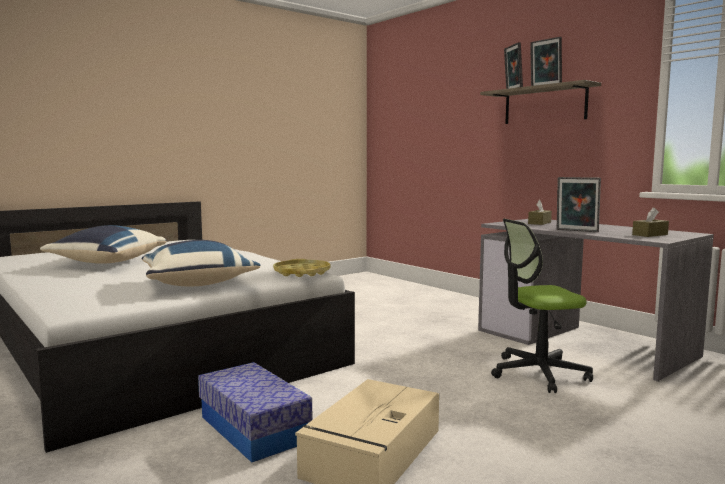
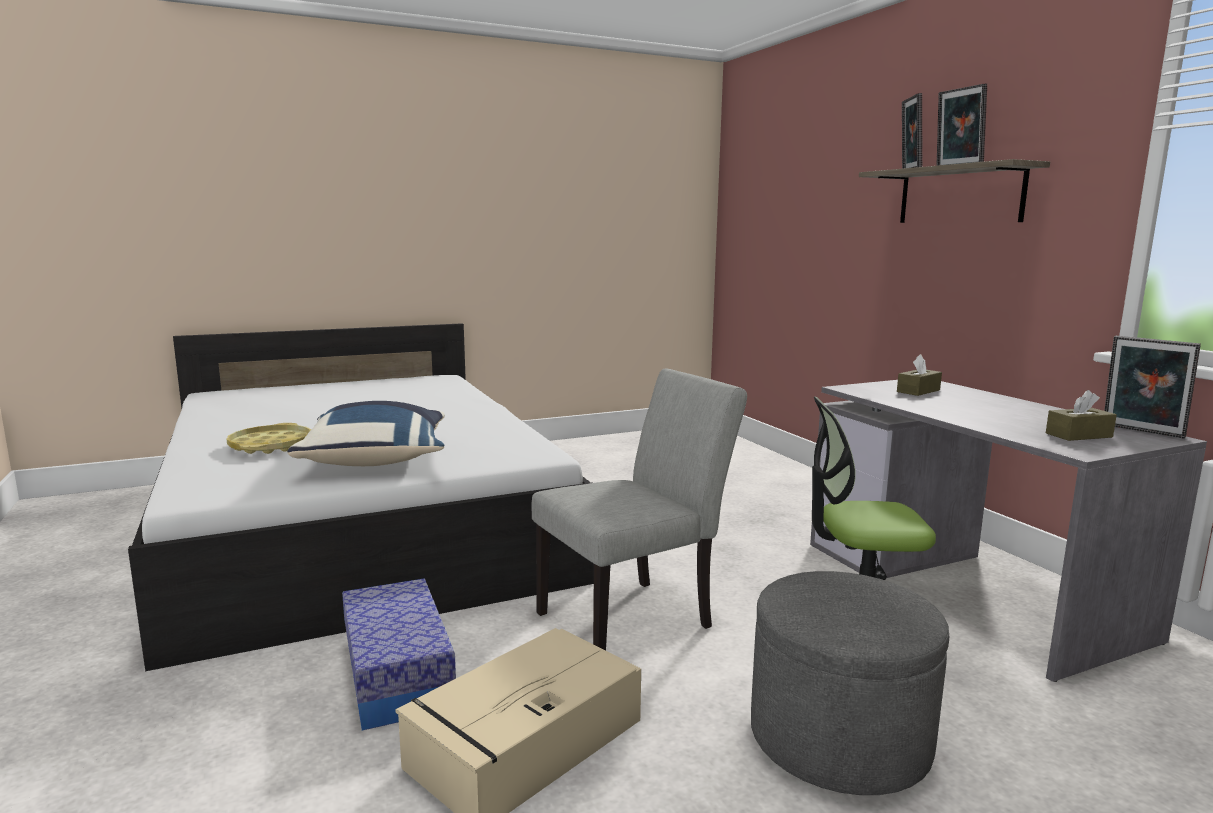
camera: 15 degrees right, 5 degrees up
(106, 262) = (306, 412): blue pillow -> none
(302, 273) = (525, 451): yellow tray -> yellow tray (271, 445)
(395, 378) = (635, 617): none -> grey chair
(562, 423) = (839, 738): none -> grey ottoman
(576, 231) = (957, 416): picture frame -> picture frame (1141, 431)

